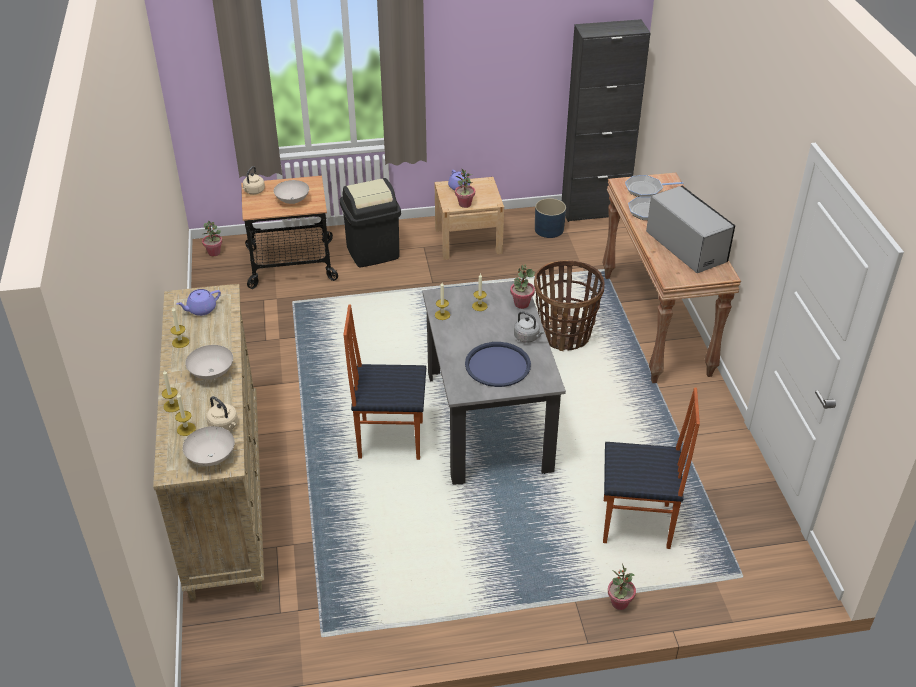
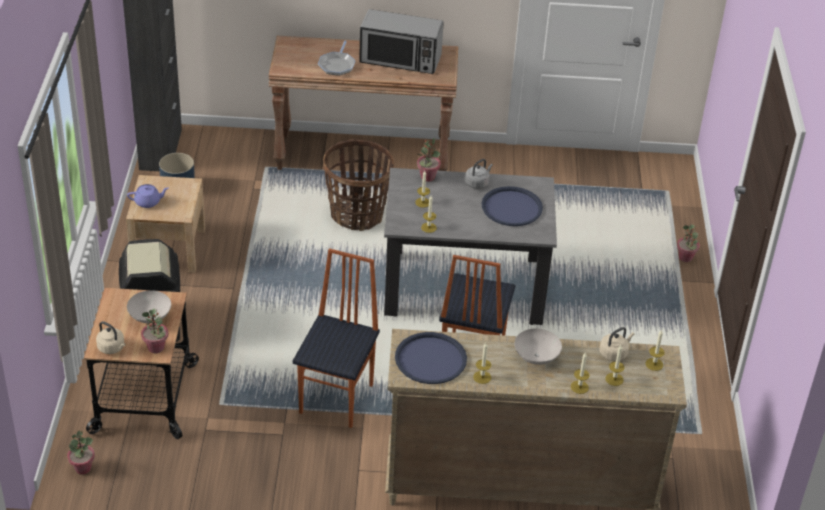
camera: 80 degrees left, 0 degrees up
(201, 309) = (430, 359): purple teapot -> blue tray
(212, 457) = (654, 364): white bowl -> candle
(465, 204) = (184, 204): potted plant -> potted plant (156, 348)
(637, 525) = (608, 229): chair -> chair (338, 398)
(646, 189) = (299, 58): frying pan -> none
(686, 247) = (400, 59): microwave -> microwave turned 150 degrees counterclockwise

